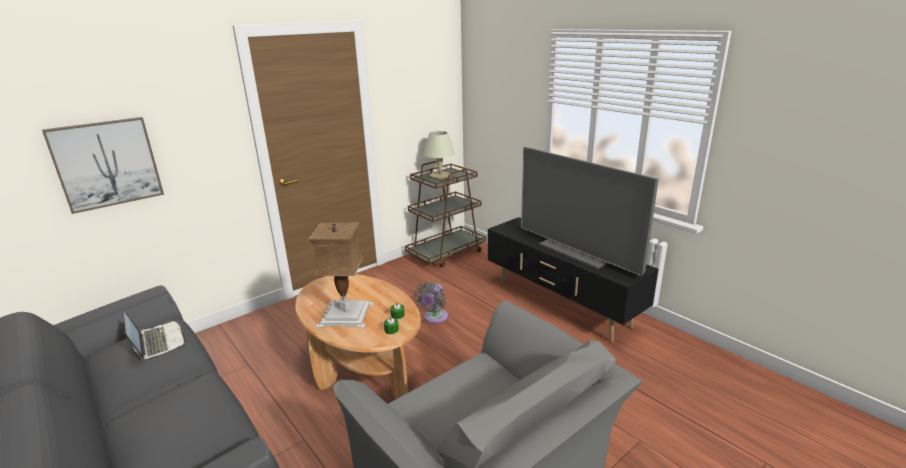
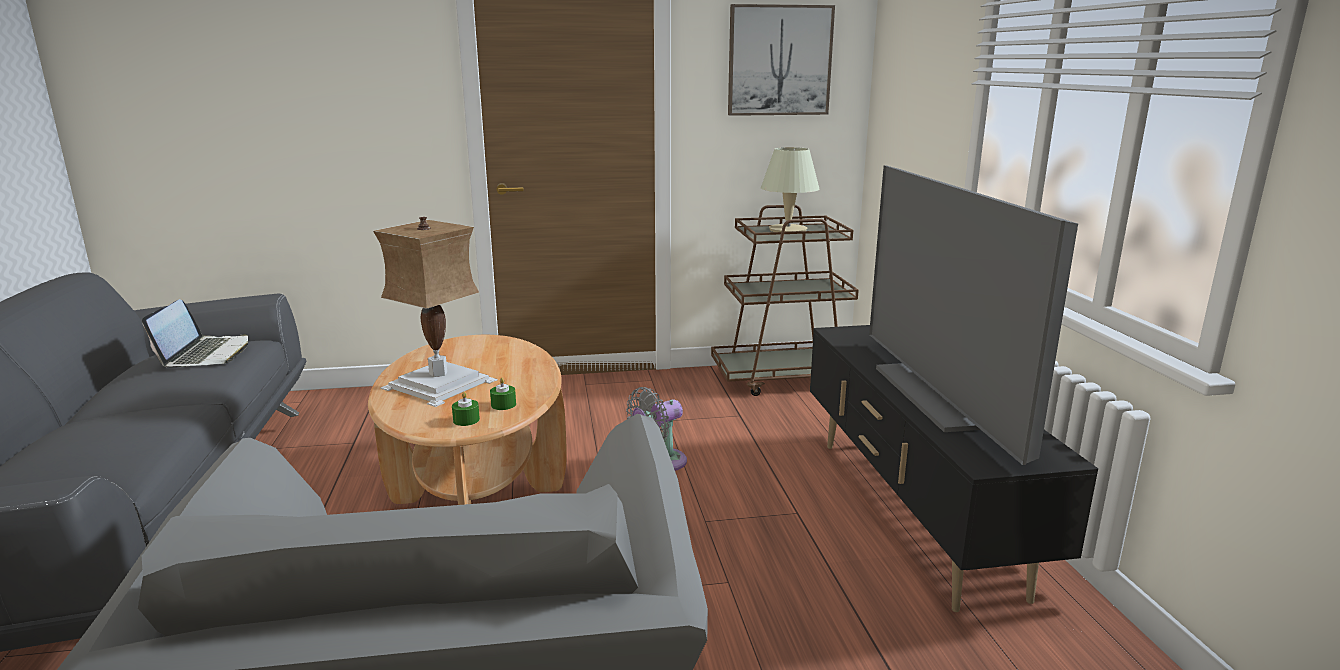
camera: 30 degrees right, 5 degrees down
(107, 163) = (255, 112): picture -> picture (779, 61)

